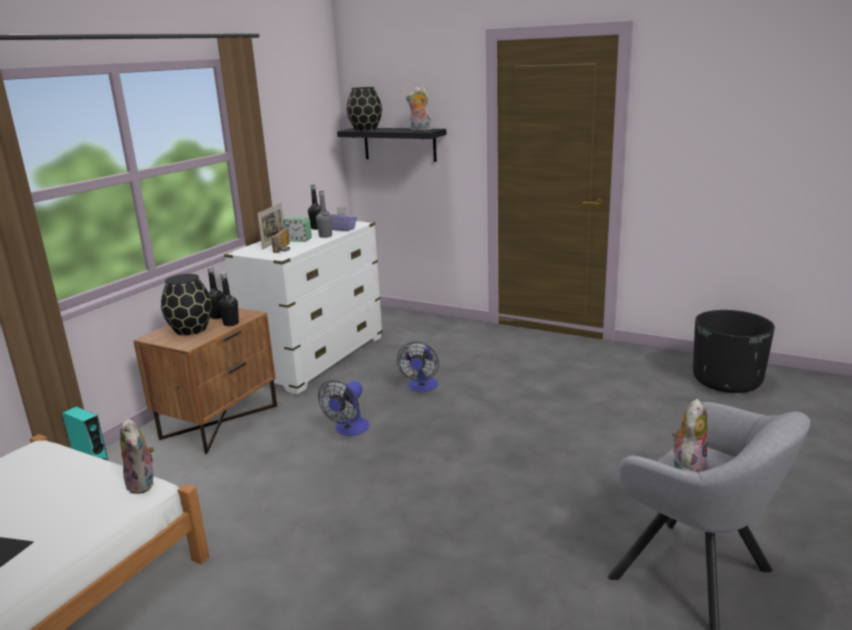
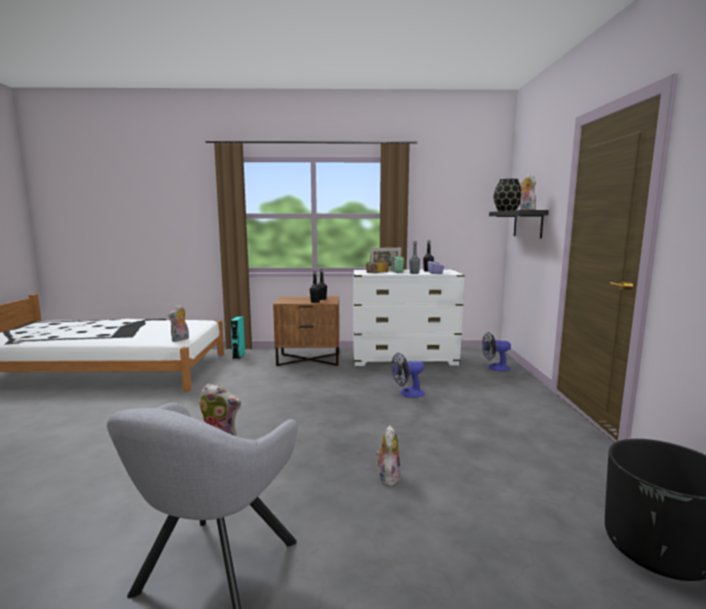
camera: 60 degrees right, 10 degrees down
(190, 329) = (300, 299): black vase -> none
(349, 430) = (329, 388): fan -> fan (495, 368)
(590, 448) = (388, 477): none -> plush toy

